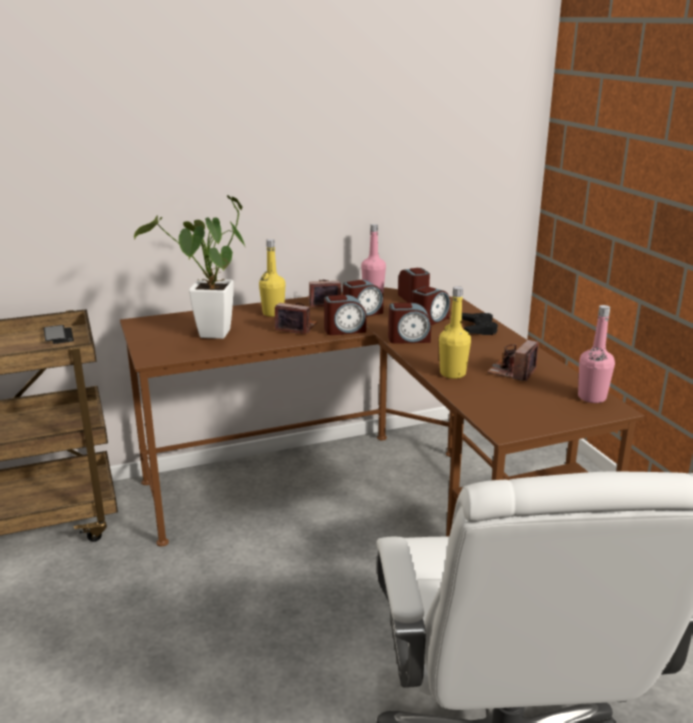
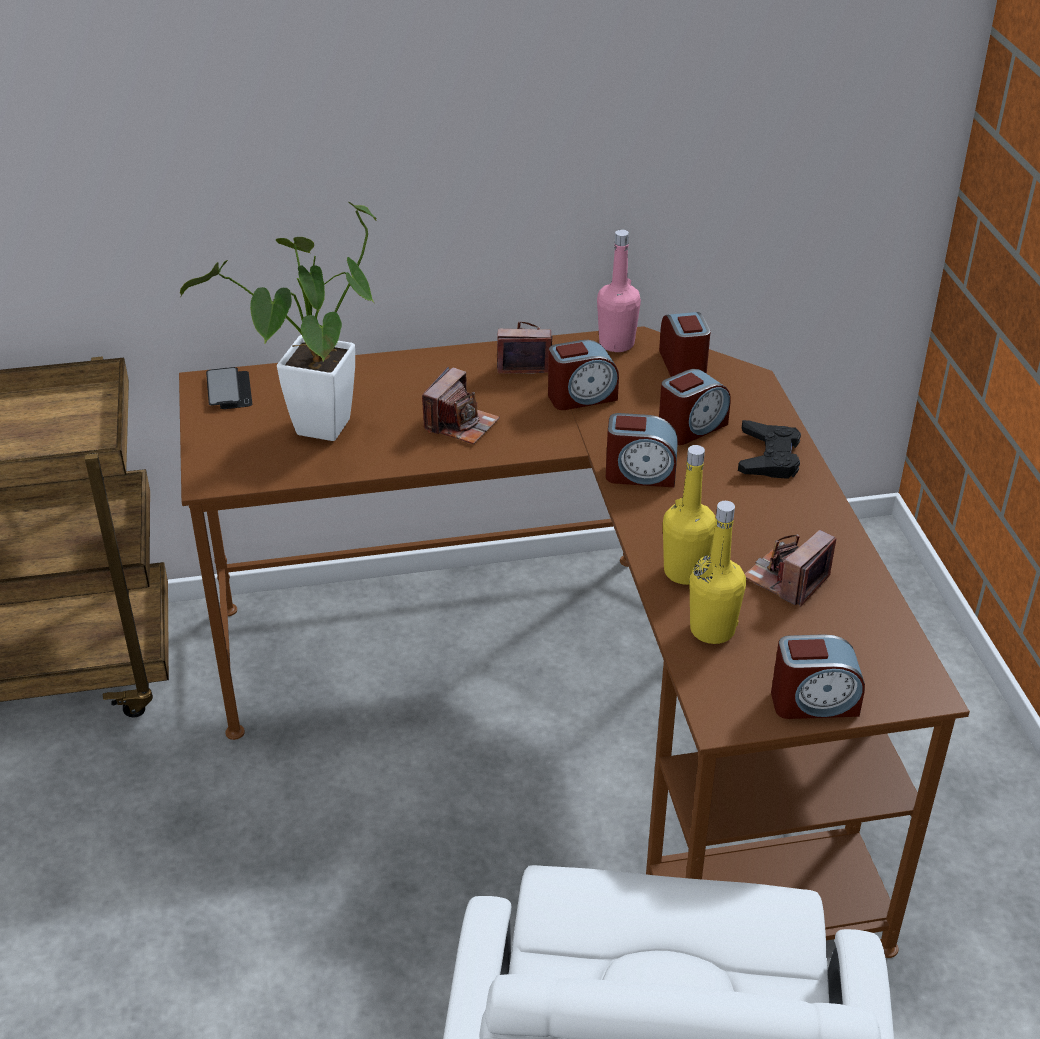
camera: 10 degrees right, 15 degrees up
(58, 336) = (76, 407): phone -> phone (229, 390)
(273, 313) = (431, 382): yellow bottle -> yellow bottle (712, 630)
(296, 327) = (460, 424): camera -> camera turned 90 degrees clockwise
(344, 330) = (539, 439): alarm clock -> alarm clock (814, 702)
(592, 397) = (897, 658): pink bottle -> none

